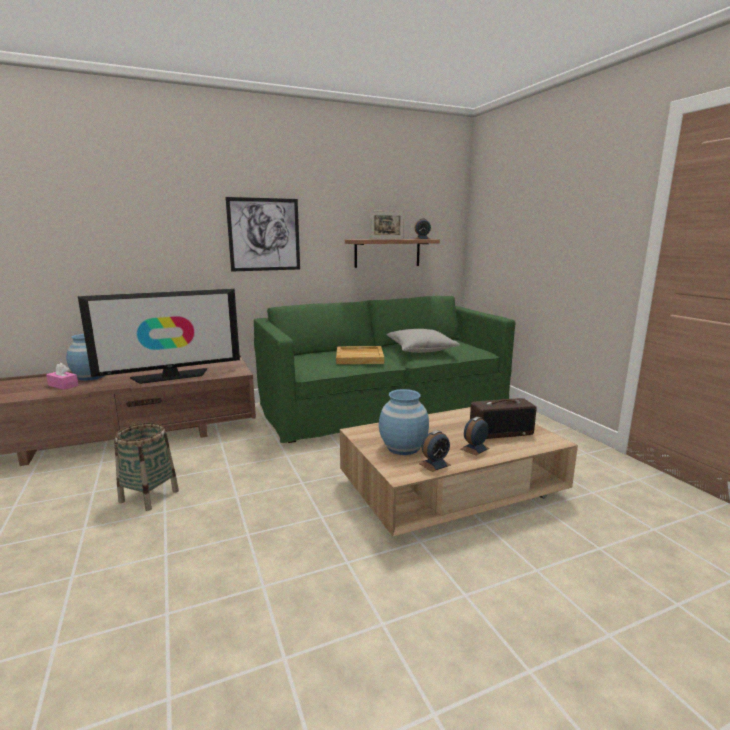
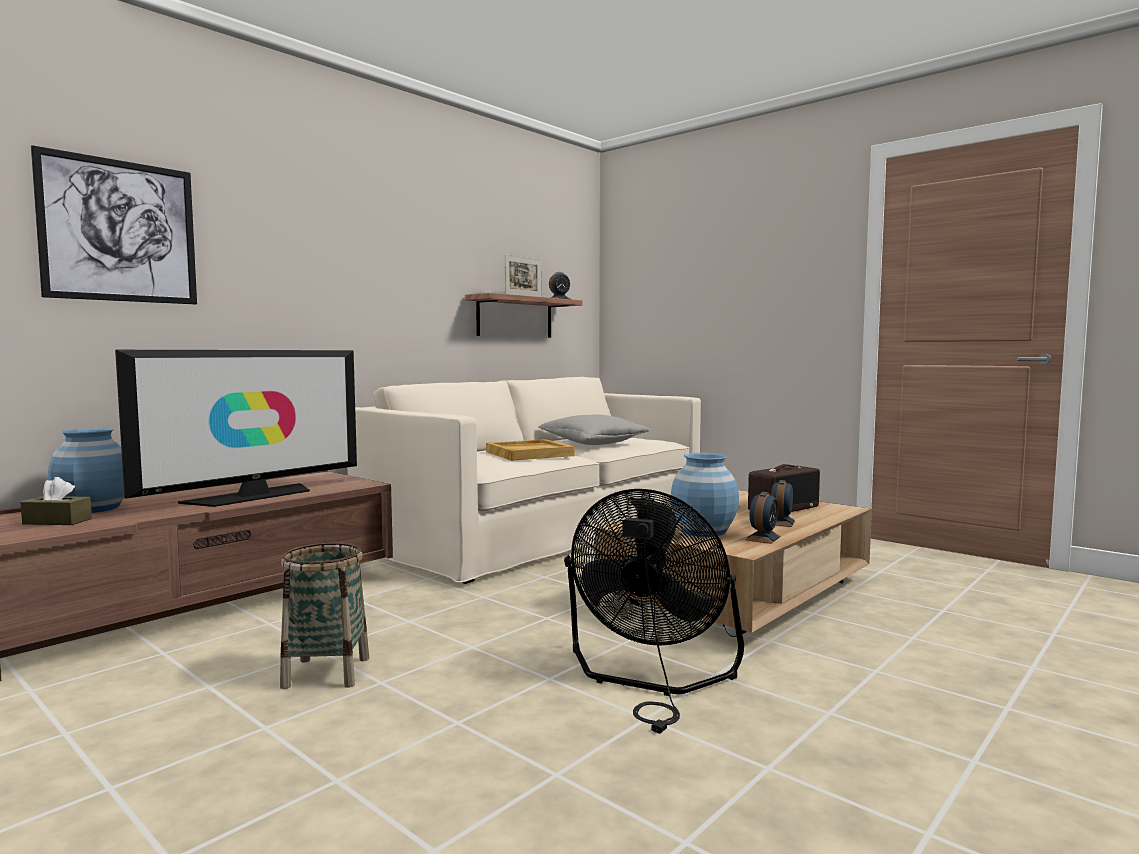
camera: 25 degrees left, 10 degrees down
(63, 385) = (57, 521): pink tissue box -> brown tissue box
(264, 234) = (361, 279): picture -> picture (119, 231)
(301, 552) = (647, 679): none -> black fan
(382, 405) = (541, 531): green sofa -> beige sofa

